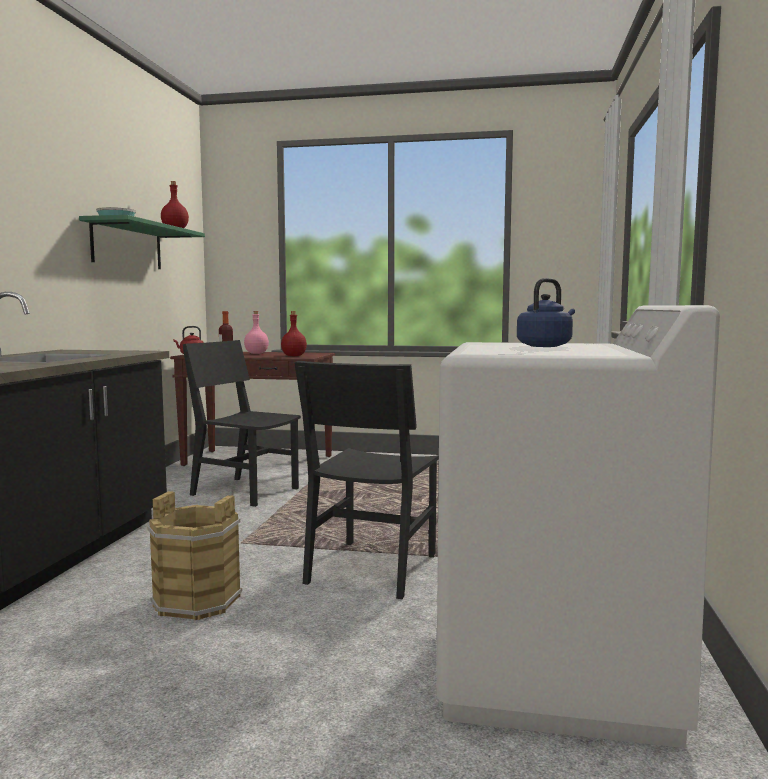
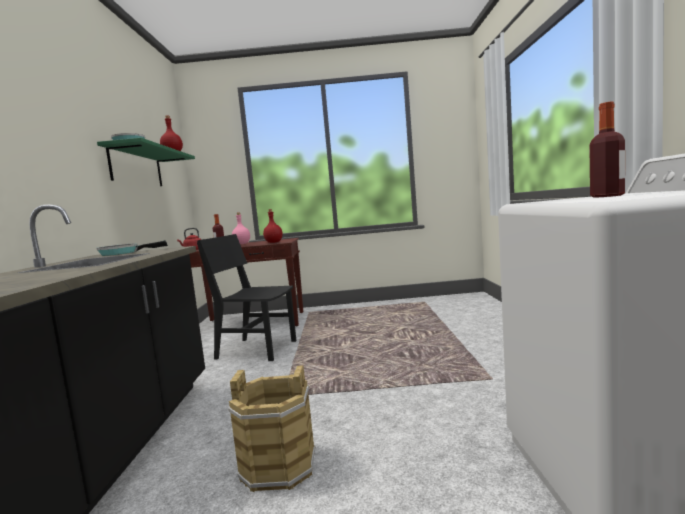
camera: 10 degrees left, 0 degrees up
(87, 351) = (122, 253): none -> frying pan
(372, 568) = (404, 403): black chair -> none
(546, 346) = (607, 196): blue kettle -> bottle

